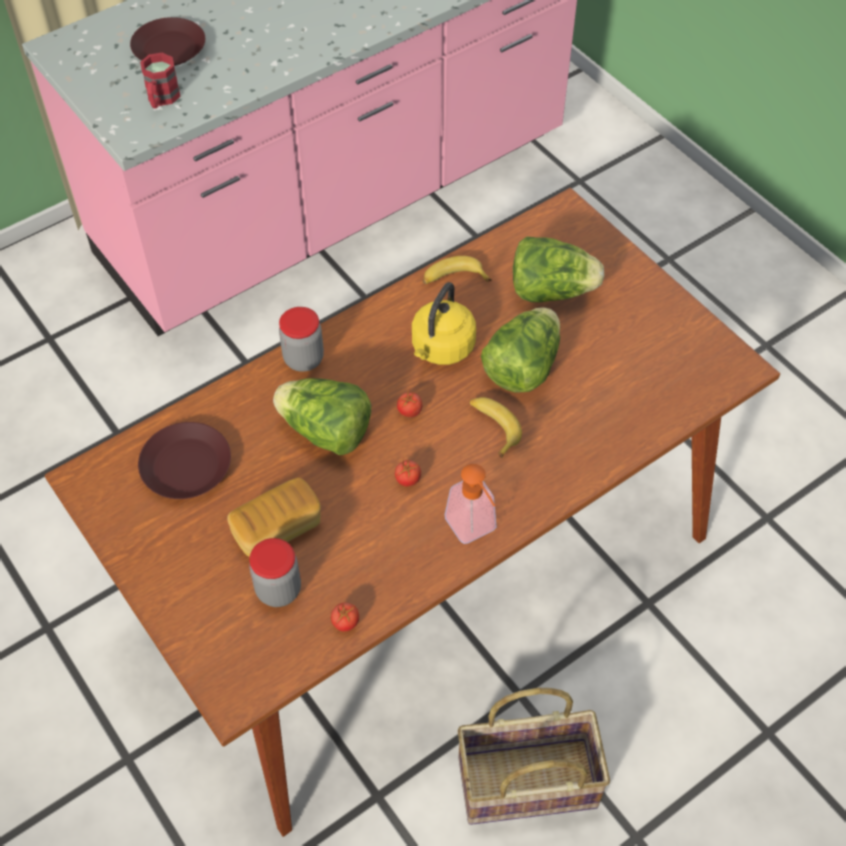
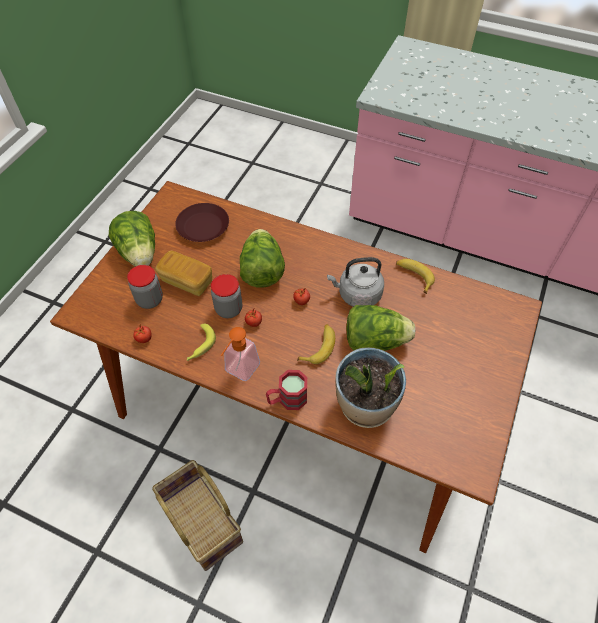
camera: 60 degrees right, 0 degrees up
(161, 99) = (410, 93): red mug -> red mug (287, 399)
(168, 49) = (446, 78): brown plate -> none
(303, 359) = (303, 238): jar -> jar (229, 309)
(404, 558) = (200, 346): none -> banana
(441, 349) = (357, 295): yellow kettle -> grey kettle
(551, 291) = (447, 329): lettuce -> lettuce (139, 253)
(605, 422) = (365, 406): none -> potted plant

